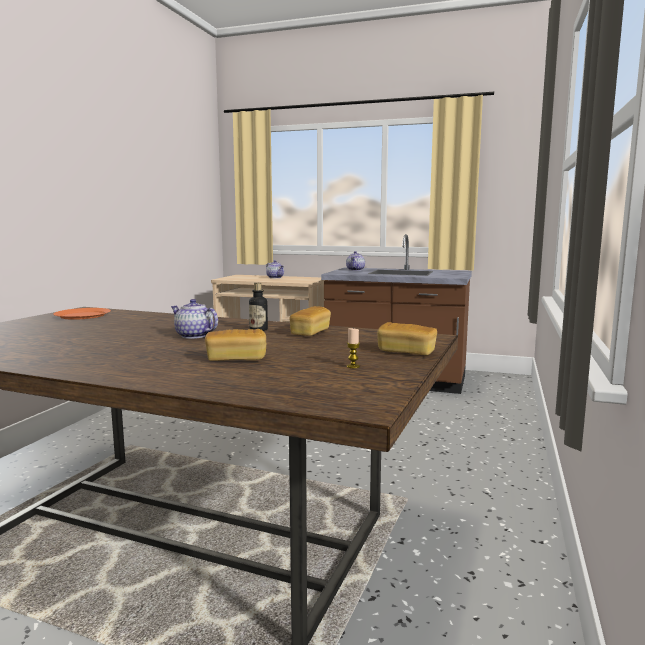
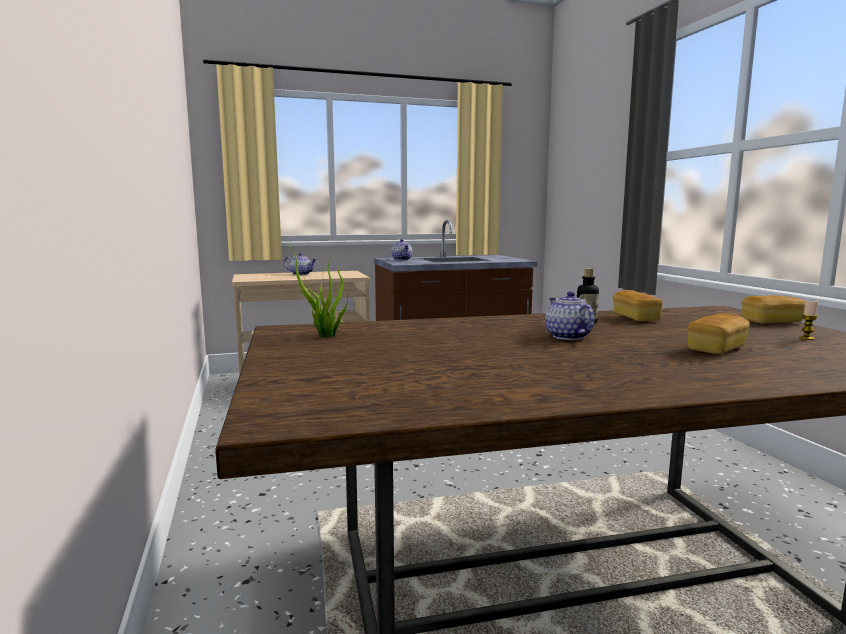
camera: 35 degrees left, 0 degrees up
(82, 316) = (324, 336): orange plate -> potted plant
(193, 336) = (567, 336): teapot -> teapot turned 75 degrees clockwise

